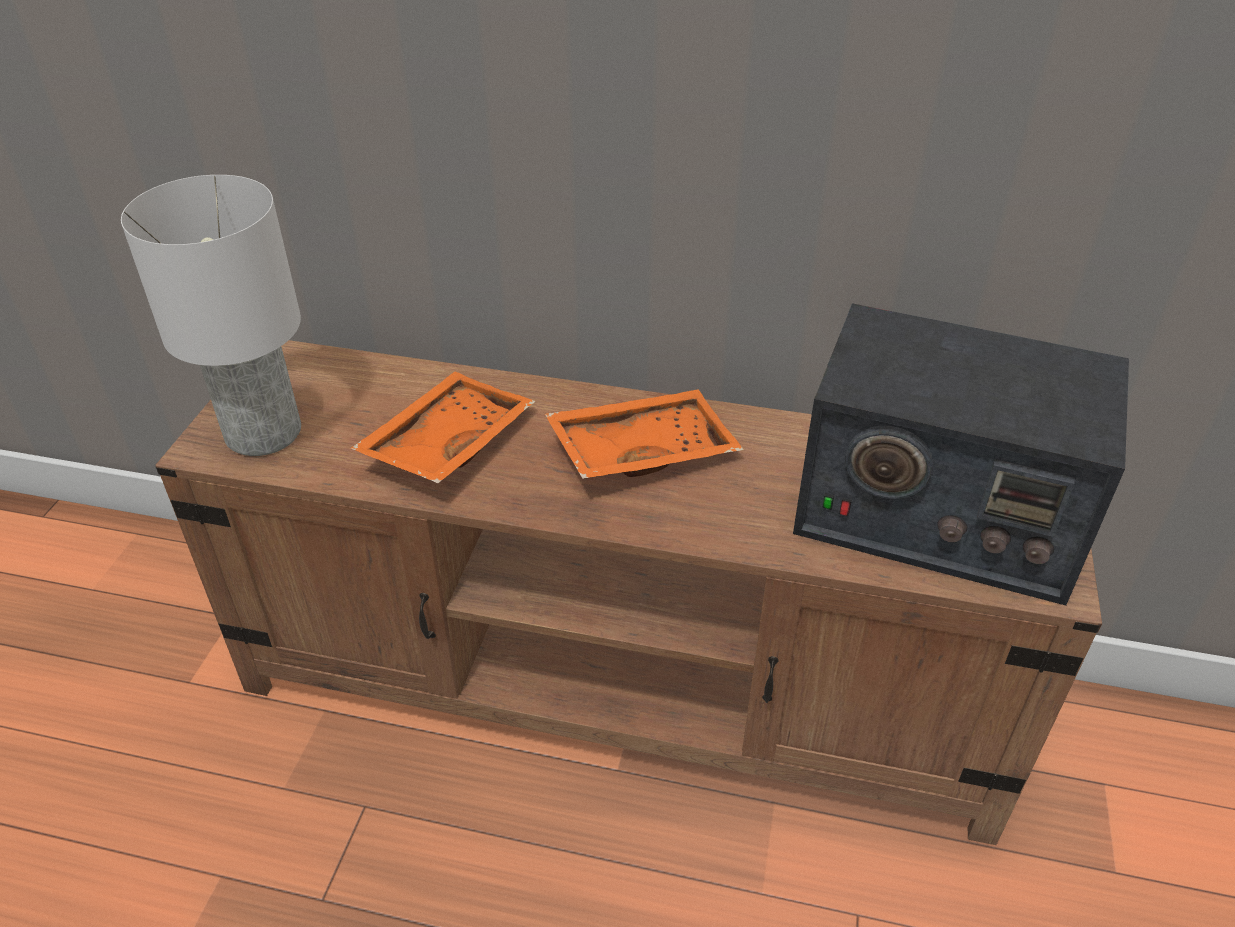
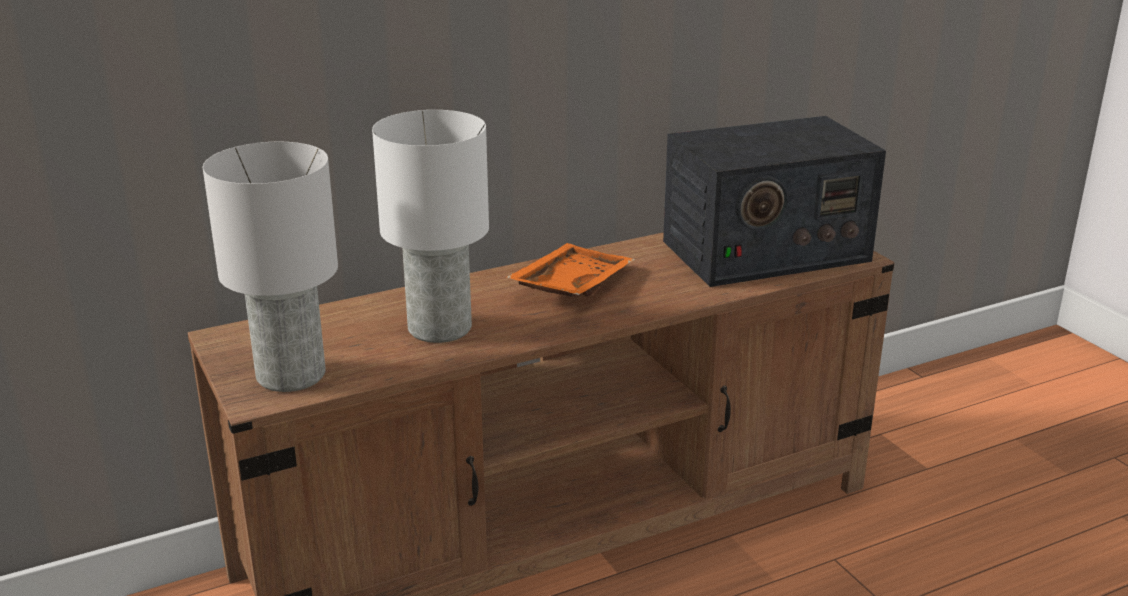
camera: 40 degrees left, 15 degrees down
(446, 442) = (438, 329): orange tray -> white table lamp

